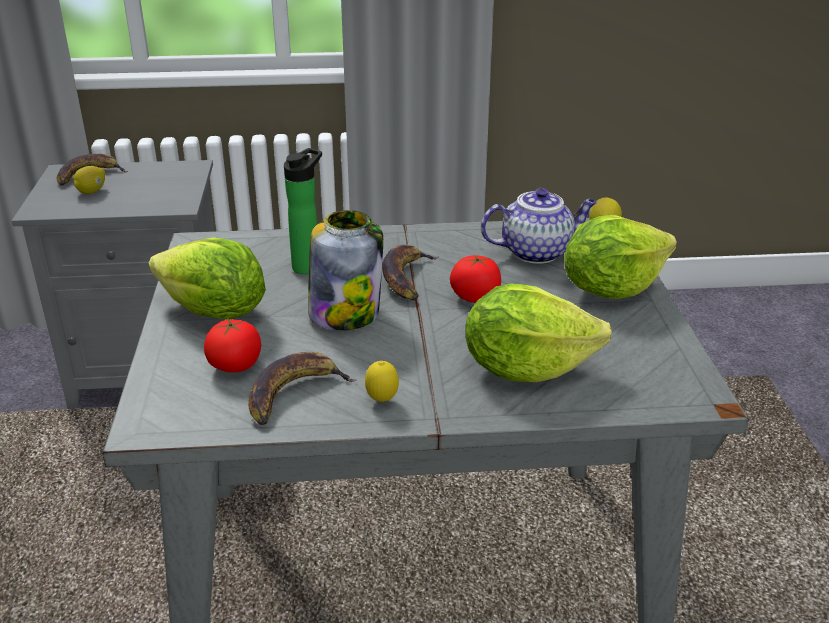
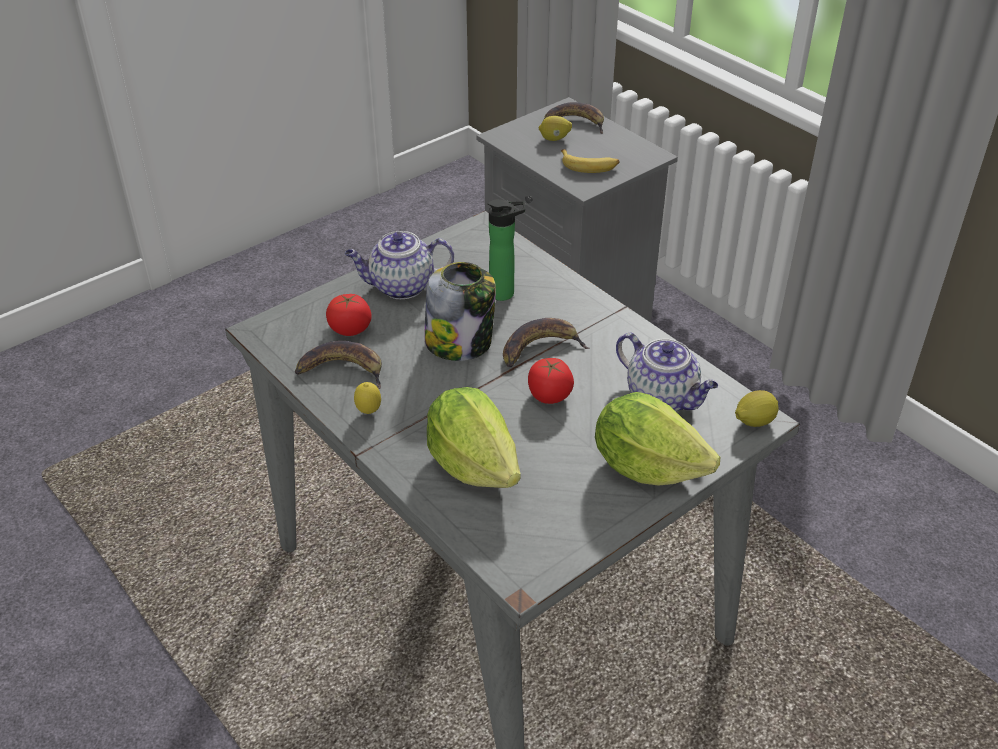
camera: 55 degrees right, 10 degrees up
(156, 193) = (589, 166): none -> banana
(214, 313) = (400, 287): lettuce -> teapot

